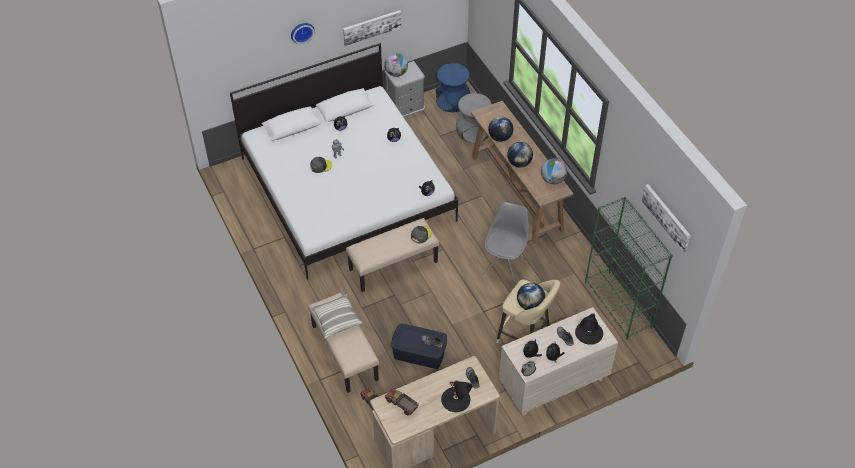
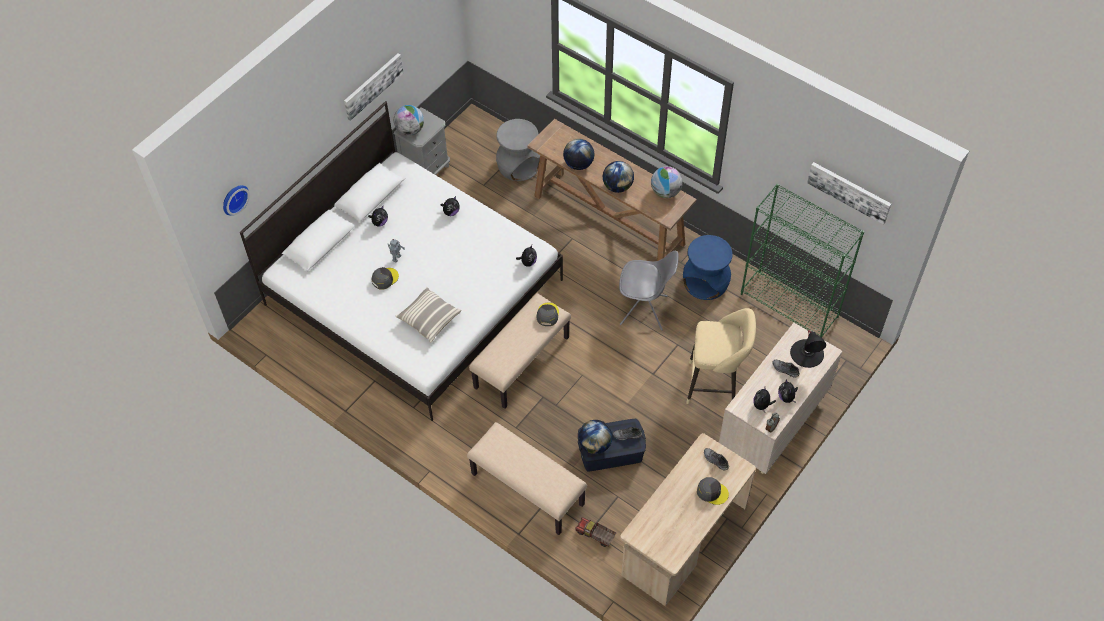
camera: 25 degrees left, 5 degrees up
(301, 31) = (302, 123): wall clock -> wall clock (233, 198)
(336, 320) = (512, 457): pillow -> pillow (429, 319)
(401, 405) = (658, 525): toy truck -> none
(453, 101) = (474, 138): blue stool -> blue stool (706, 282)
(456, 399) = (712, 492): black table lamp -> grey cap
(504, 266) = (645, 311): grey chair -> grey chair turned 105 degrees clockwise
(530, 305) = (726, 348): globe -> globe (595, 444)

